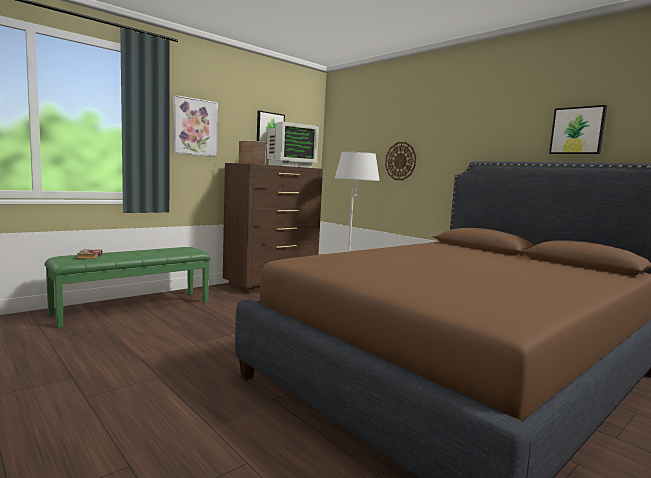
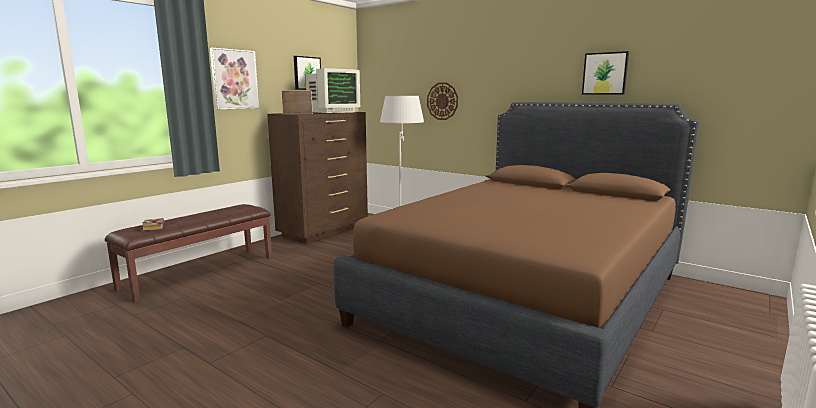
camera: 10 degrees left, 5 degrees up
(134, 308) = (200, 272): green bench -> brown bench

